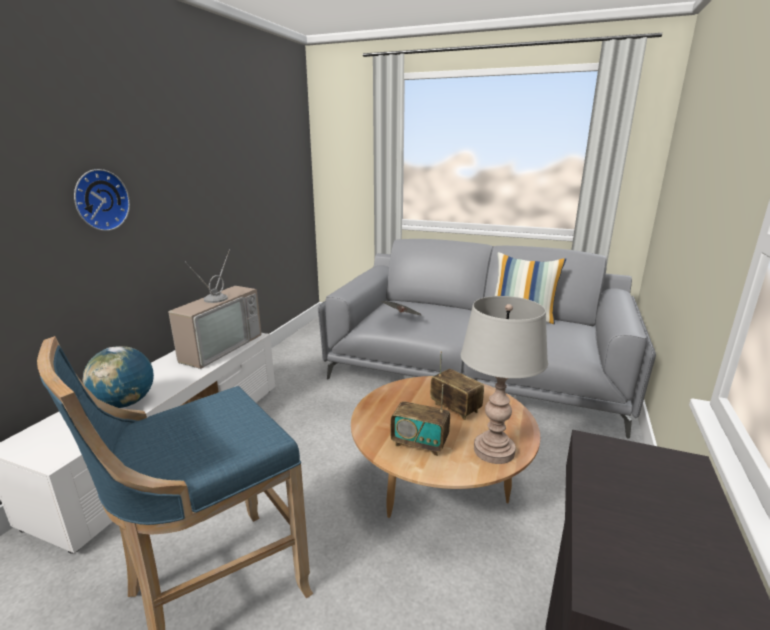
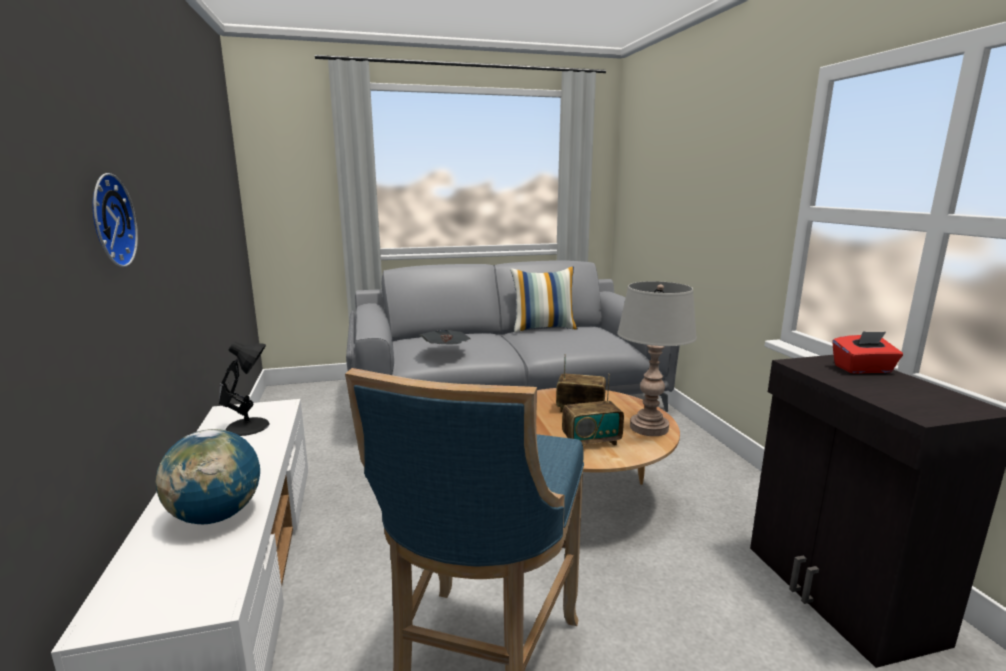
camera: 35 degrees left, 5 degrees down
(218, 346) = (250, 426): television -> black table lamp
(674, 488) = (863, 369): none -> red tissue box

